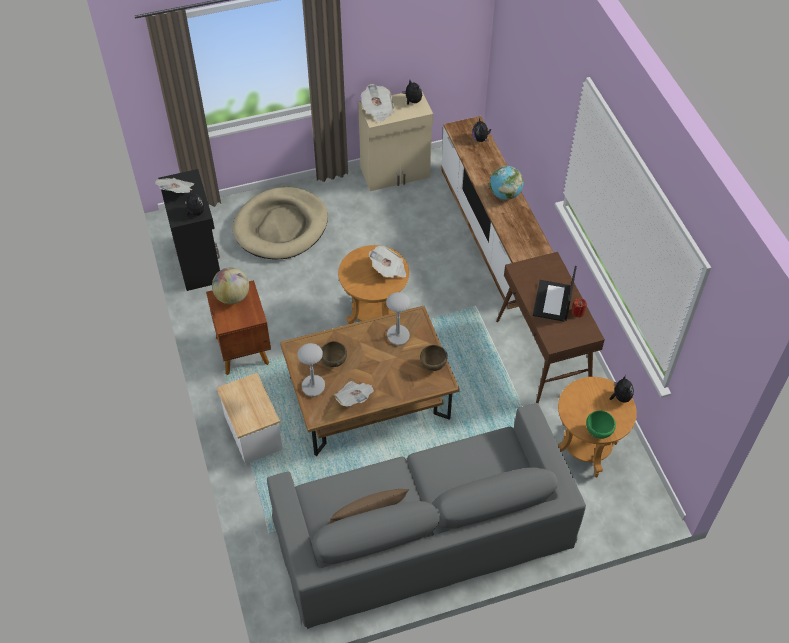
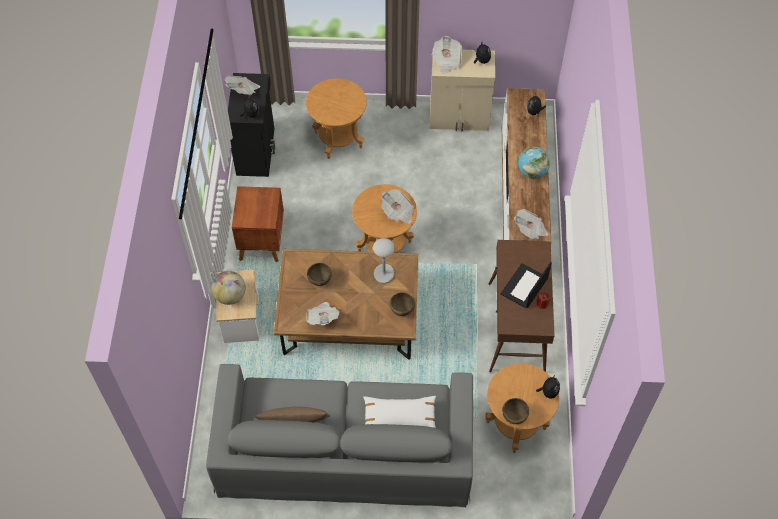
camera: 20 degrees right, 5 degrees up
(232, 297) = (256, 197): globe -> globe (230, 296)
(281, 226) = (338, 140): beige dog bed -> brown side table
(313, 386) = (293, 297): grey table lamp -> none
(477, 472) = (399, 416): none -> white pillow
(529, 249) = (530, 230): none -> newspaper
(598, 432) = (514, 417): green bowl -> brown bowl

